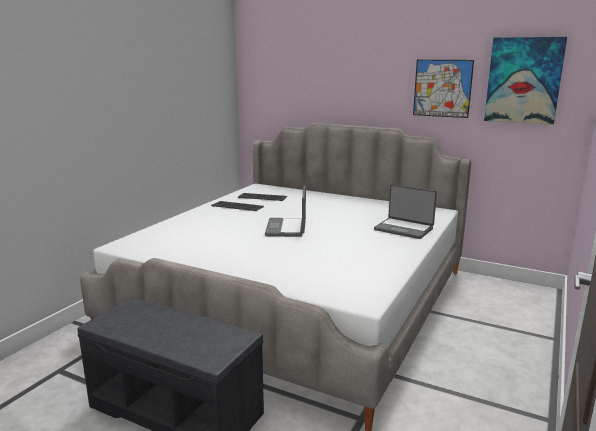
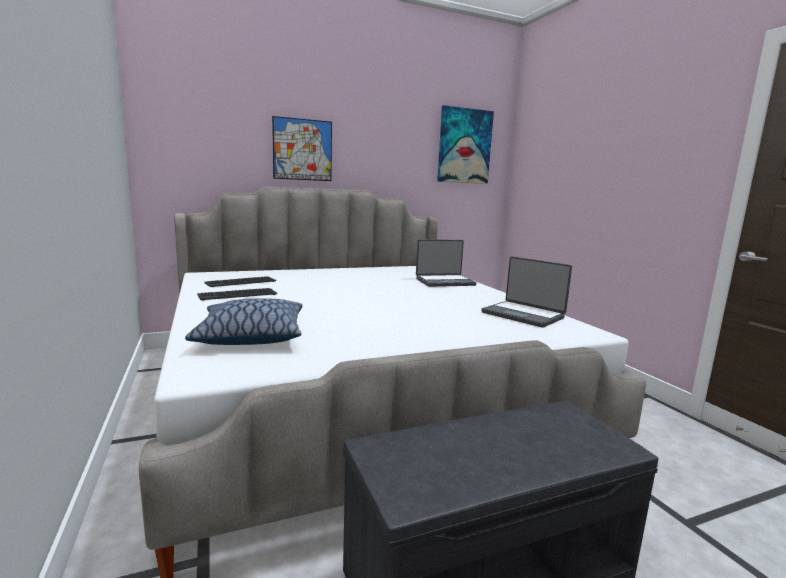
camera: 50 degrees left, 5 degrees down
(178, 234) = (250, 336): none -> pillow
(287, 228) = (358, 301): laptop -> laptop (523, 315)
(442, 88) = (401, 150): picture -> picture (302, 149)

